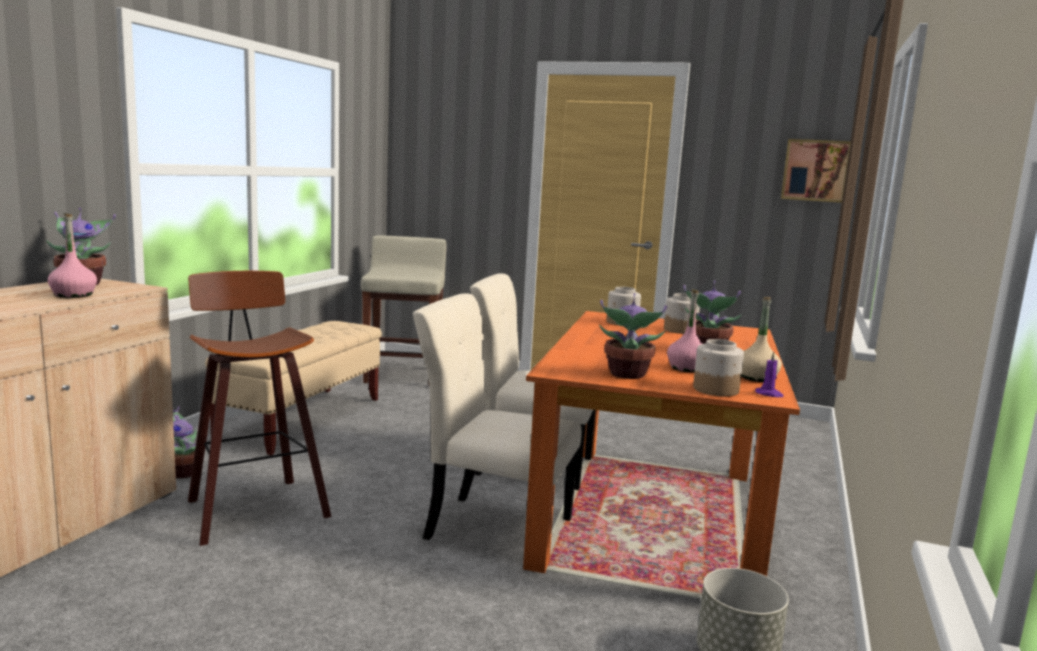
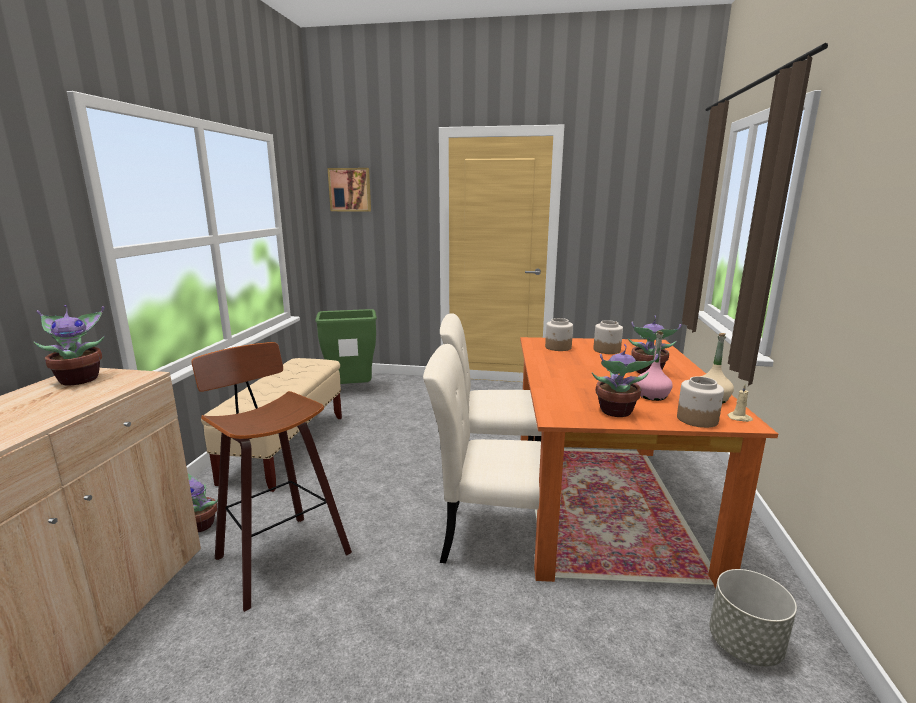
camera: 10 degrees left, 5 degrees up
(73, 295) = (77, 399): pink bottle -> none
(403, 375) = (352, 390): beige stool -> green trash can
(769, 394) = (740, 418): purple candle -> beige candle
(815, 170) = (664, 206): picture -> picture (350, 190)

